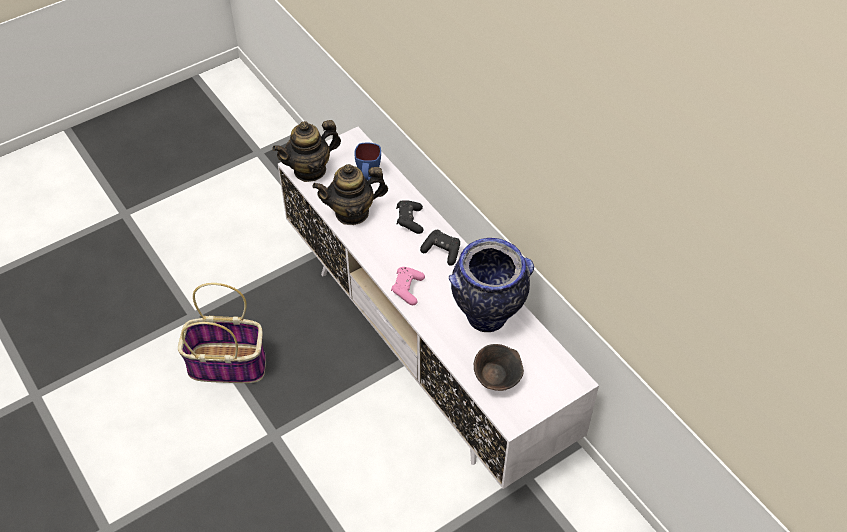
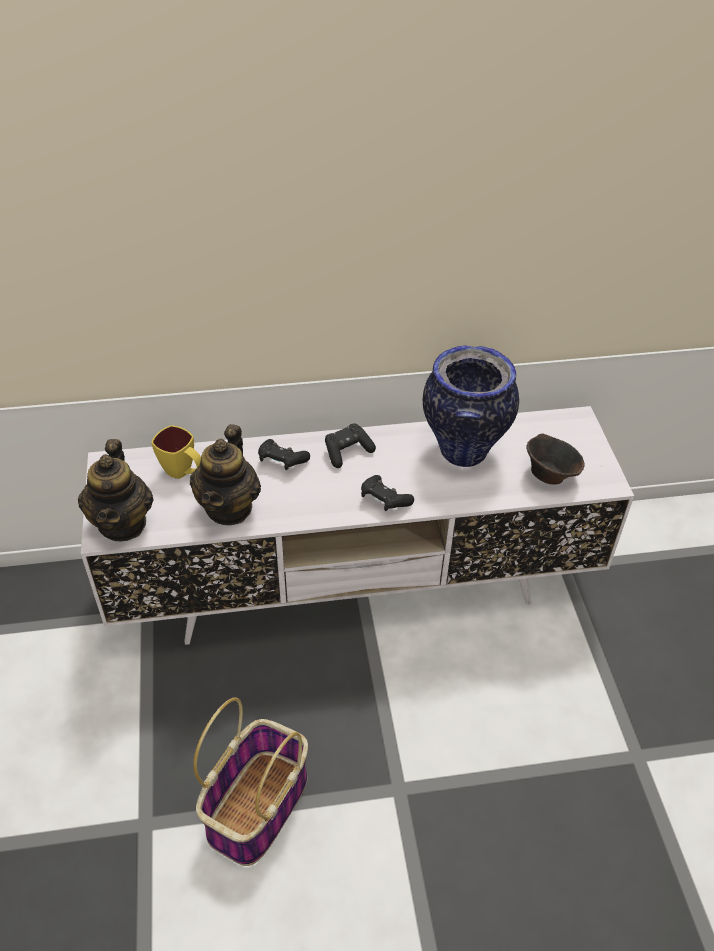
camera: 65 degrees left, 5 degrees down
(368, 177) = (183, 473): blue mug -> yellow mug
(407, 289) = (384, 501): pink game controller -> black game controller

